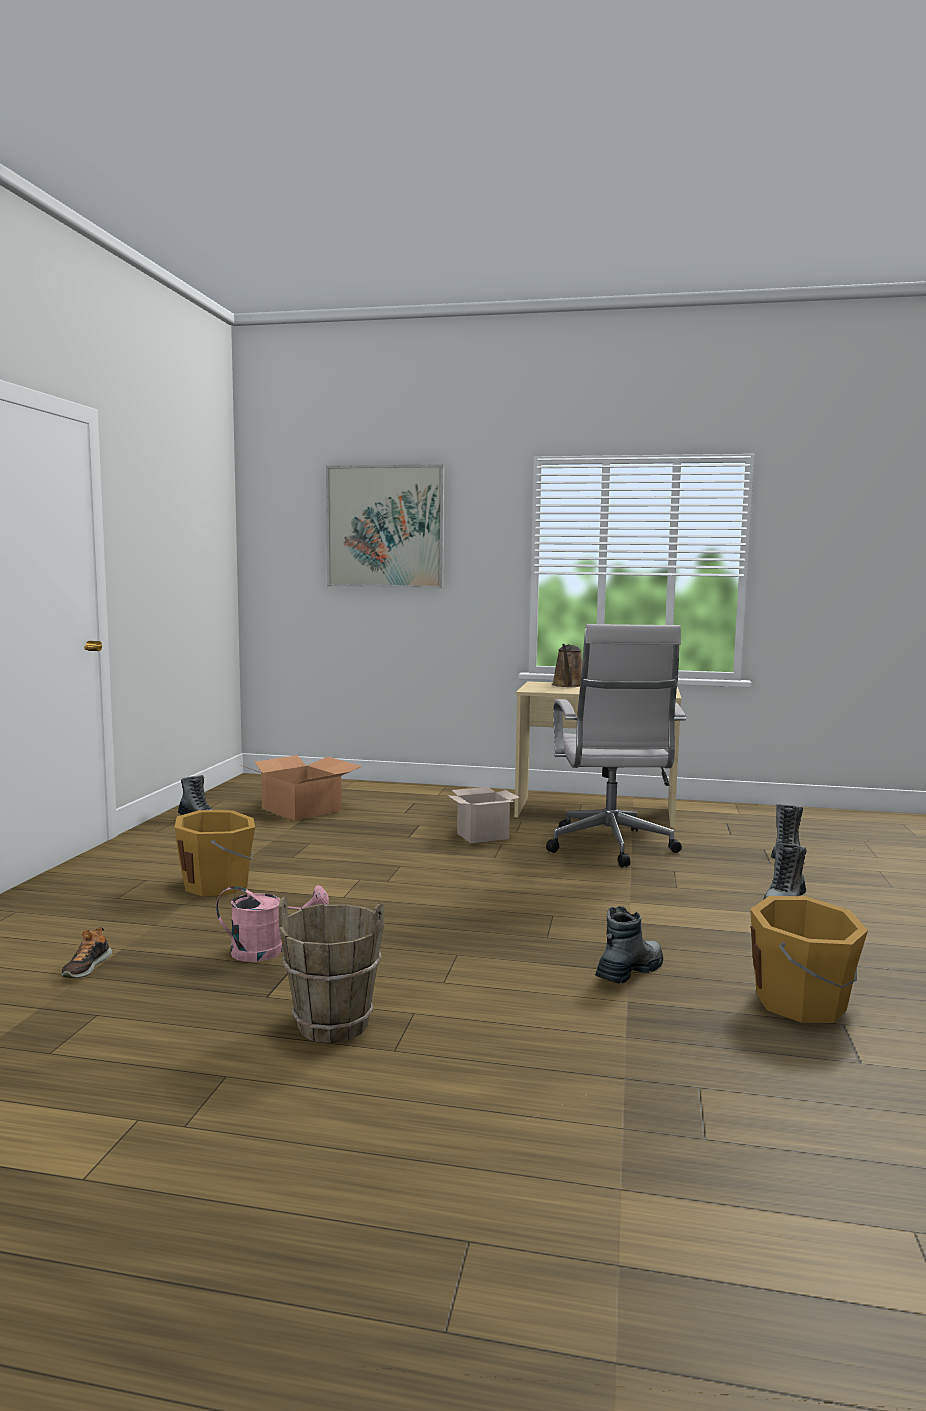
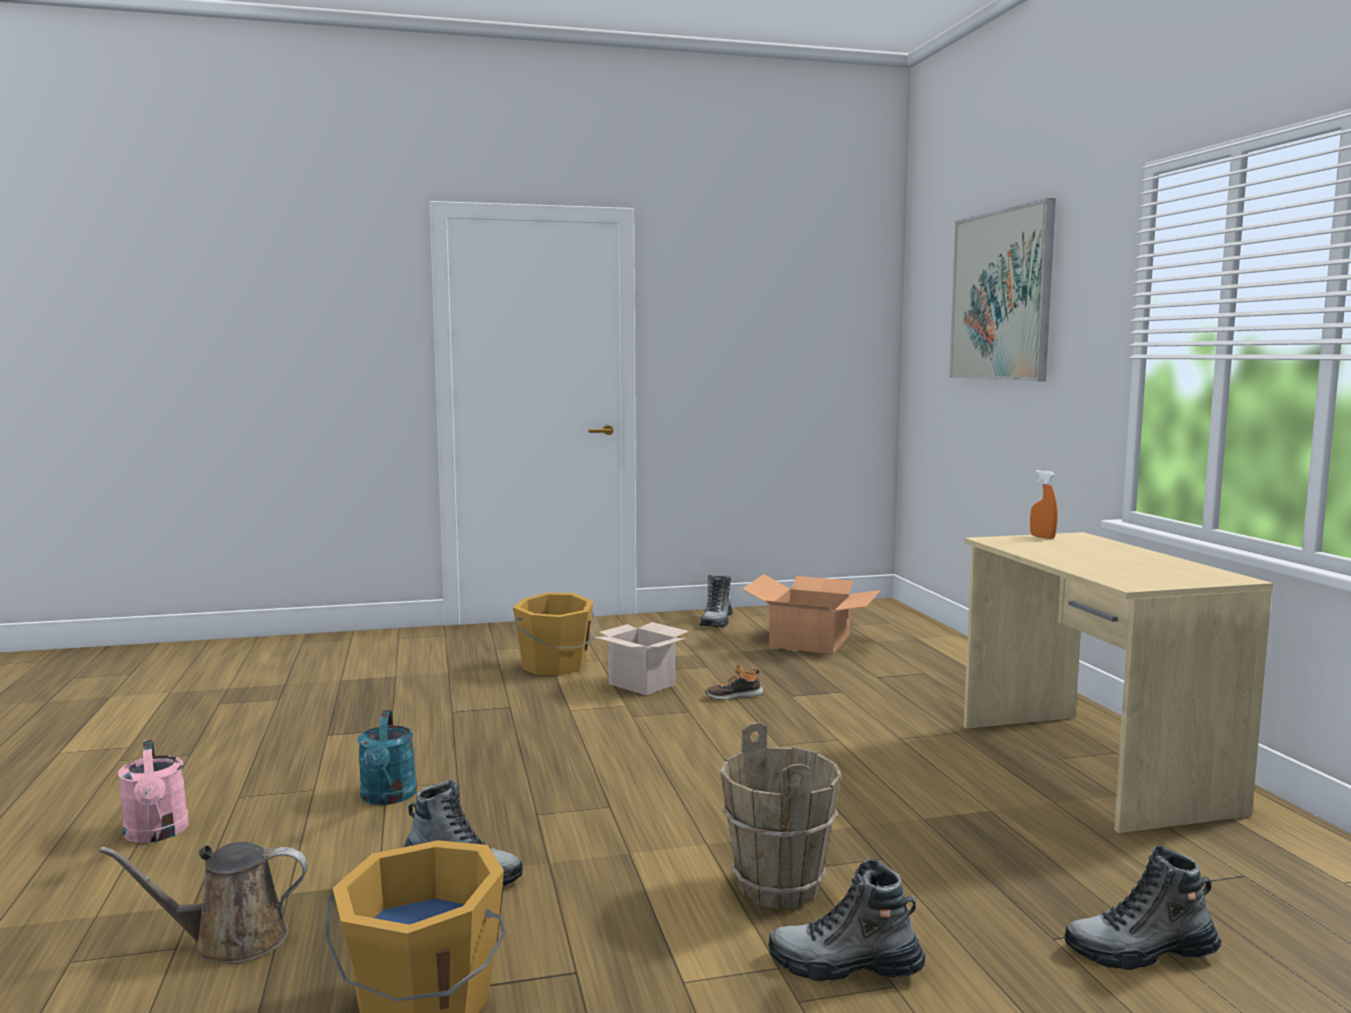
camera: 65 degrees right, 0 degrees up
(86, 967) = (356, 676): shoe -> shoe (733, 696)
(268, 951) = (418, 714): pink watering can -> pink watering can (157, 833)
(333, 1024) = (282, 766): brown bucket -> brown bucket (779, 887)
(465, 983) = (388, 797): none -> turquoise watering can
(483, 836) = (852, 726): cardboard box -> cardboard box (643, 684)
(534, 685) = (1042, 537): none -> orange spray bottle
(568, 685) = (1092, 546): brown watering can -> brown watering can (230, 942)
(610, 848) = (922, 801): white office chair -> none

